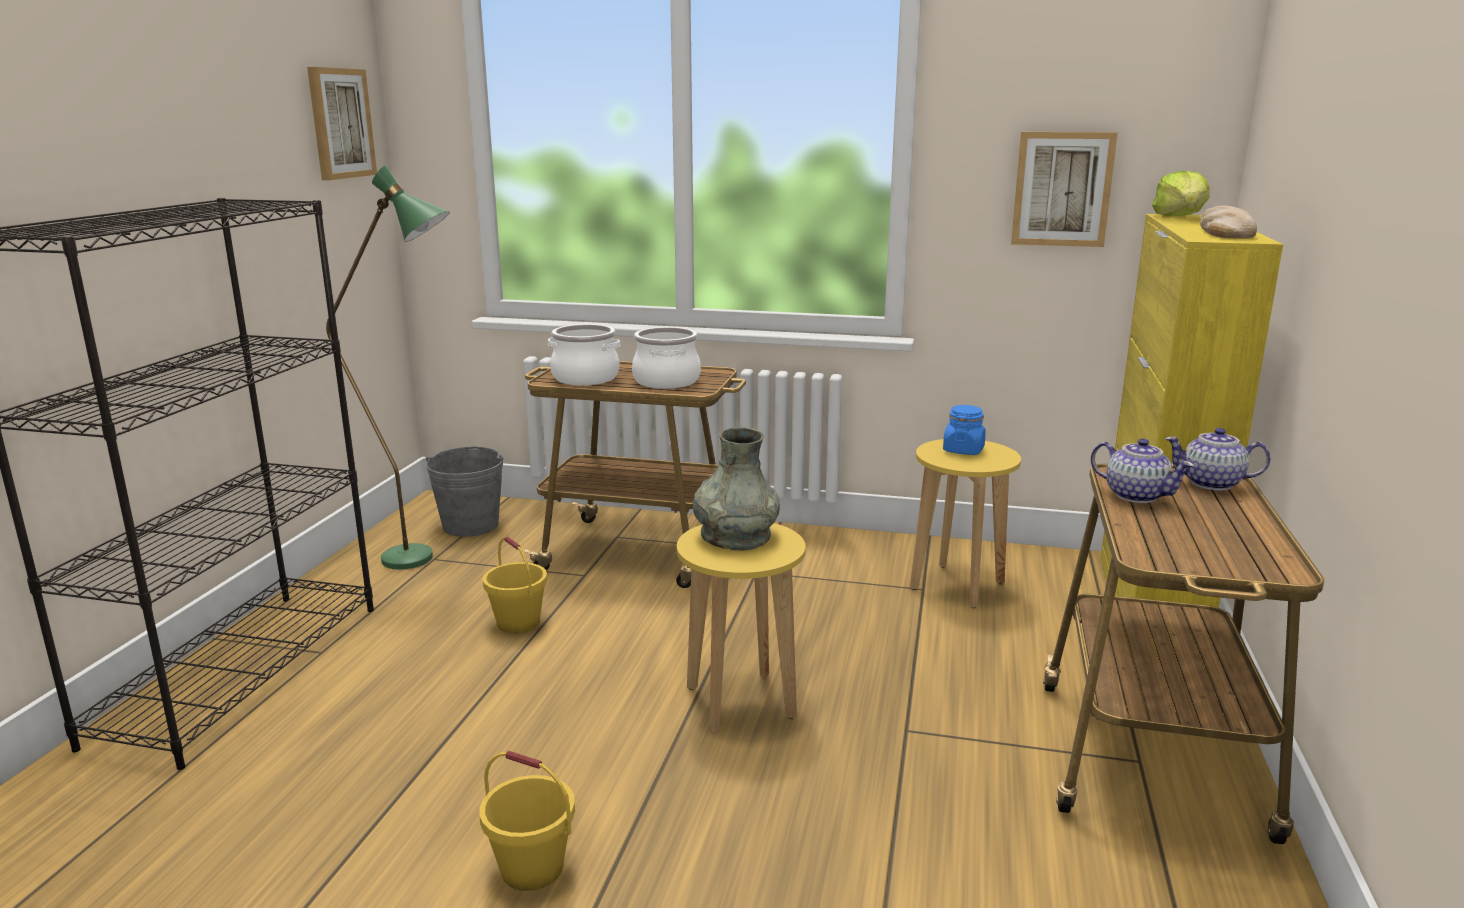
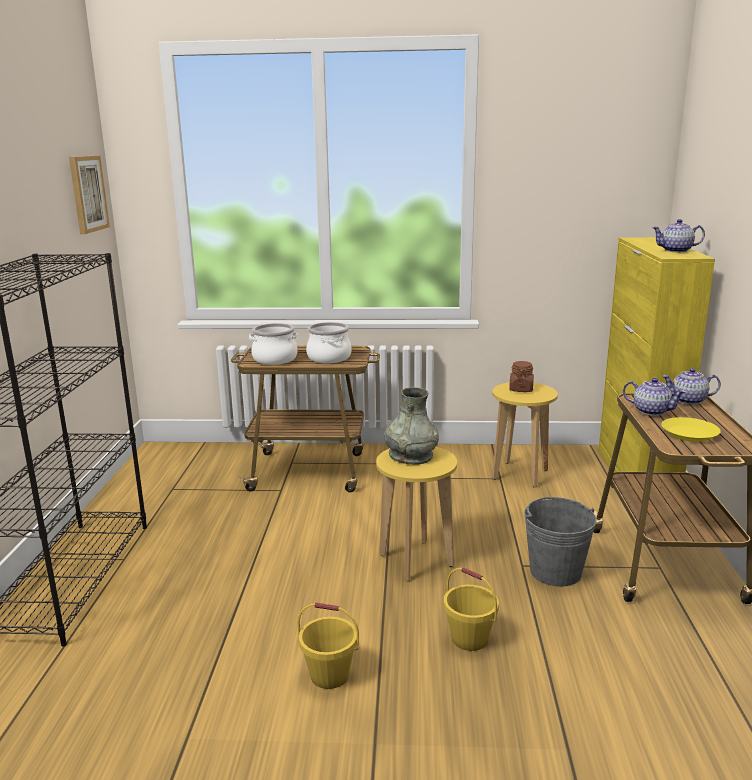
camera: 10 degrees left, 0 degrees up
(425, 559) = (166, 490): green floor lamp -> none
(470, 525) = (187, 464): grey bucket -> grey bucket (555, 572)
(519, 623) = (251, 526): yellow bucket -> yellow bucket (470, 639)
(963, 450) = (521, 389): blue jar -> brown jar
(1062, 189) = (567, 223): picture -> none
(1180, 217) = (641, 239): lettuce -> none
(1186, 538) = (689, 434): none -> yellow plate
(1225, 232) = (676, 250): bread -> teapot

